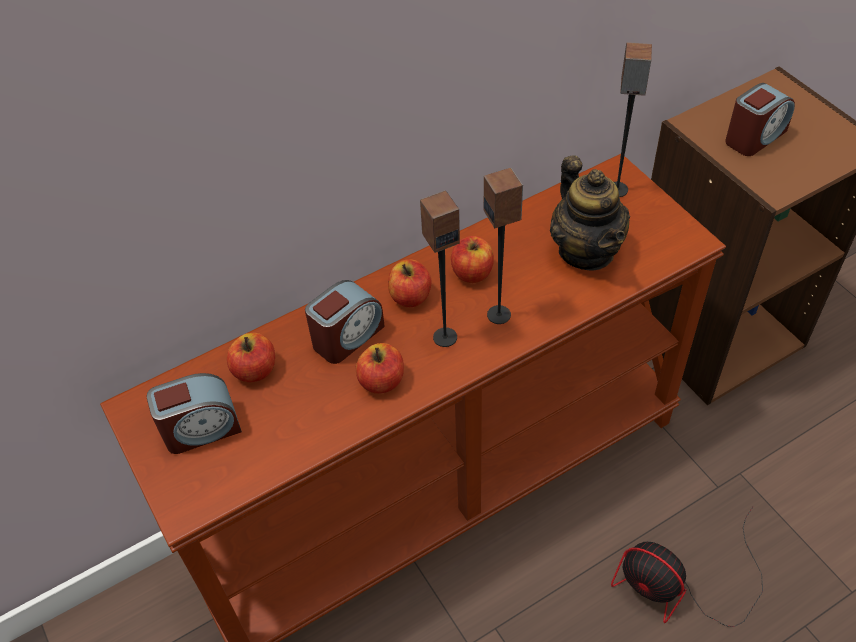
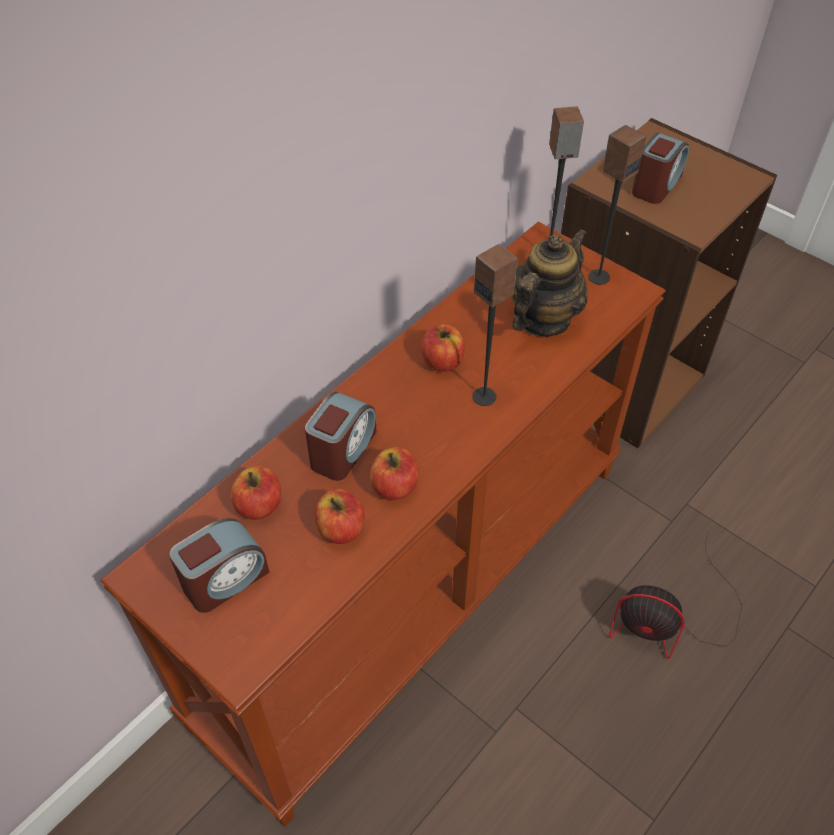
camera: 20 degrees left, 0 degrees up
(410, 296) = (391, 397): apple -> apple (341, 529)
(445, 337) = (440, 429): speaker -> speaker (598, 277)
(586, 251) = (542, 319): teapot -> teapot turned 105 degrees counterclockwise

